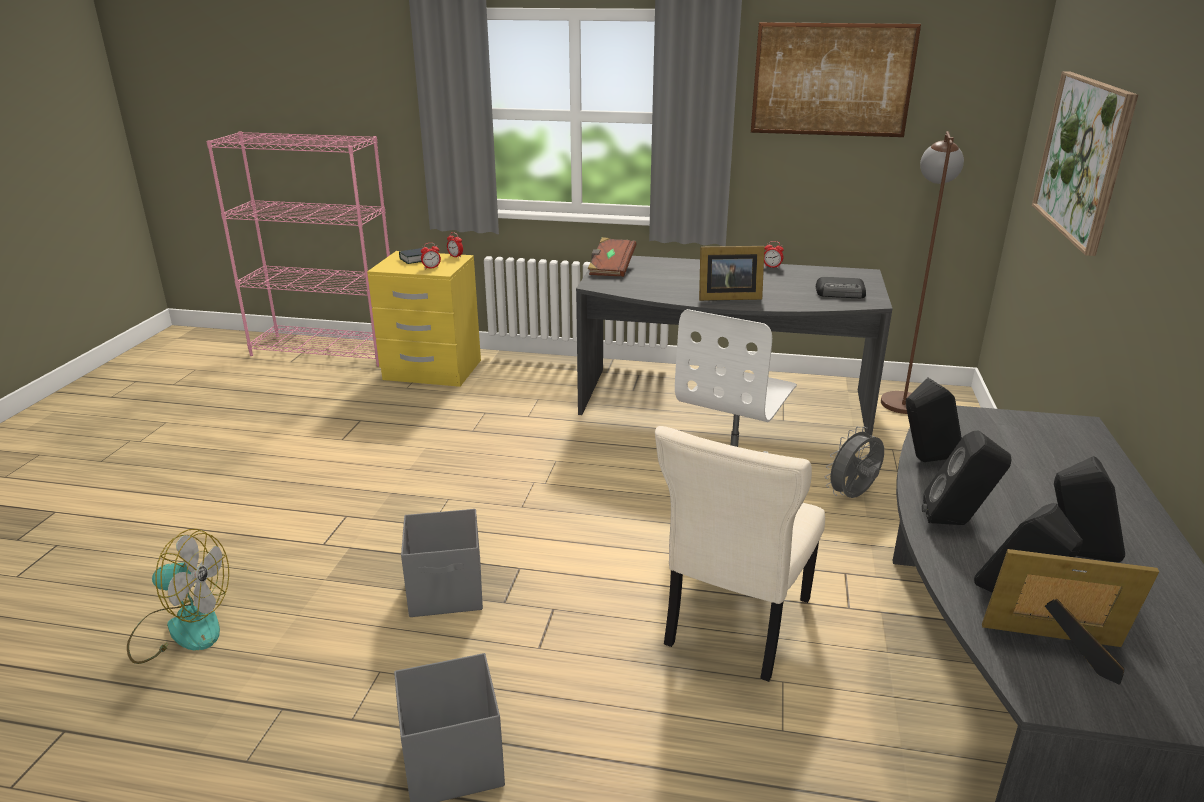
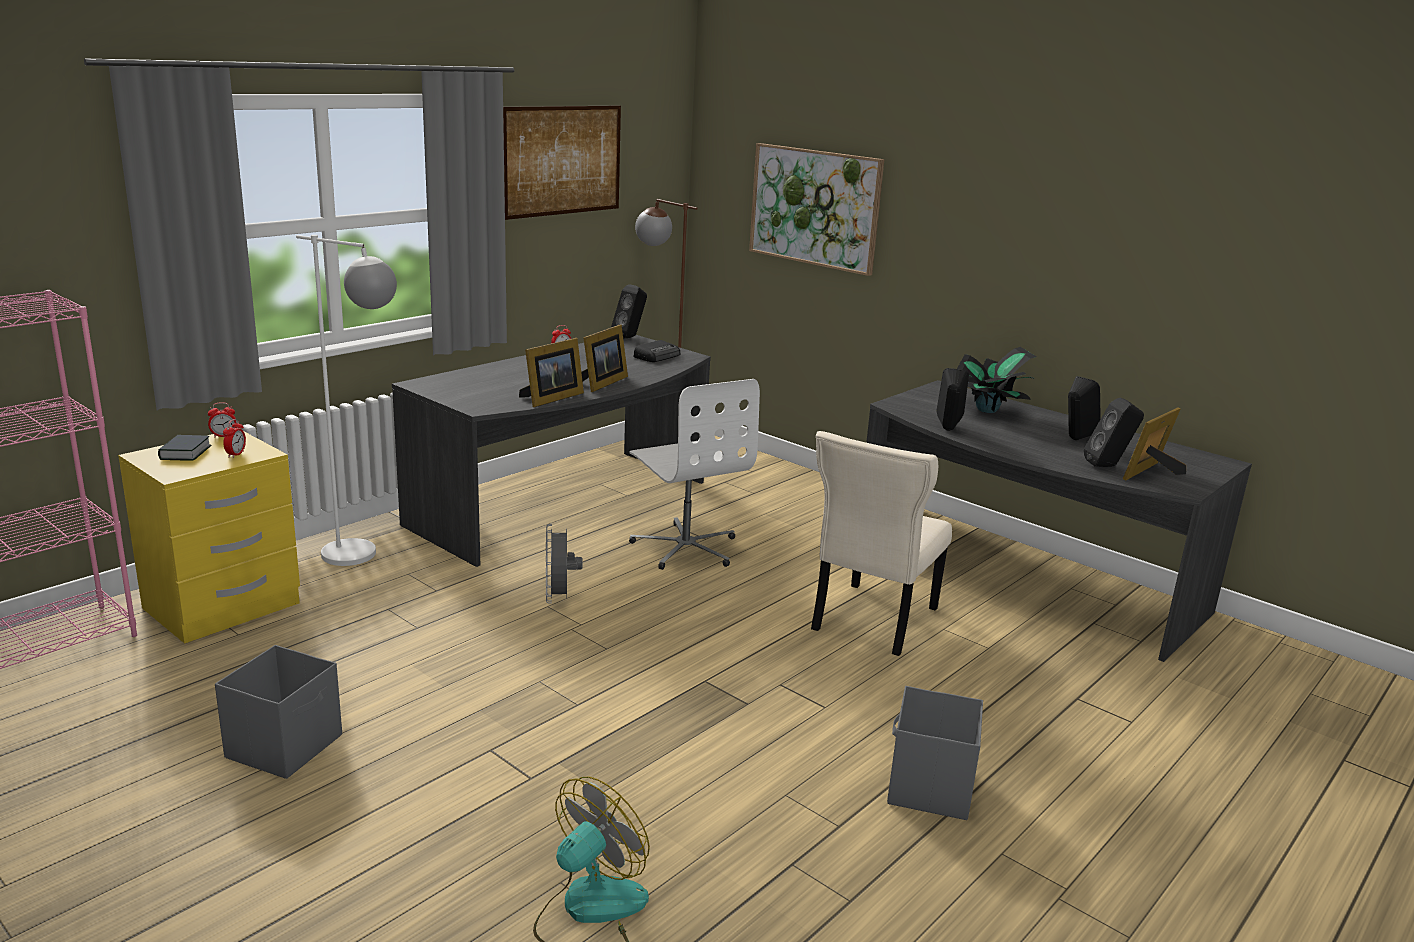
camera: 60 degrees left, 5 degrees down
(447, 592) = (703, 727): grey storage box -> grey storage box (286, 746)
(540, 379) = (365, 558): none -> white floor lamp
(611, 269) = (447, 392): brown book -> none
(657, 294) = (550, 398): none -> picture frame
(735, 625) = (872, 621): beige chair -> beige chair turned 60 degrees clockwise
(852, 496) = (767, 520): grey fan -> grey fan (559, 598)
(956, 523) = (1025, 449): black speaker -> black speaker (630, 337)
(1054, 469) = (987, 410): none -> potted plant

